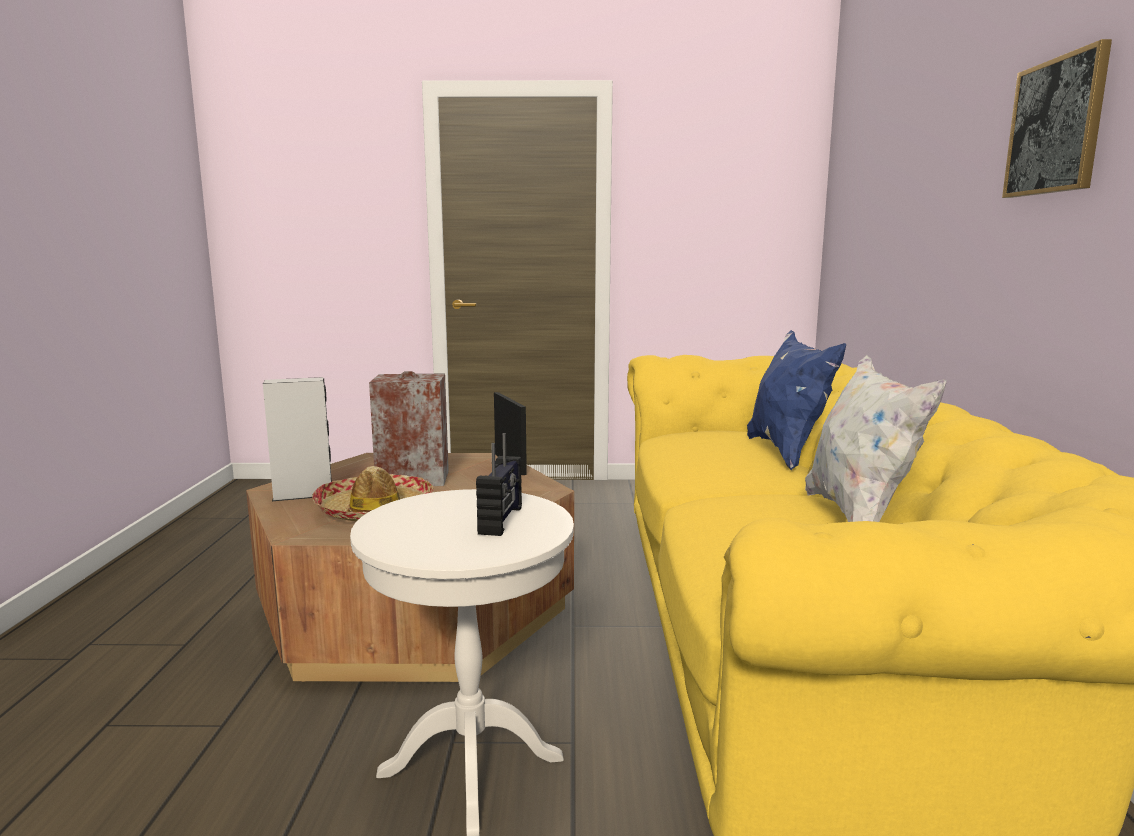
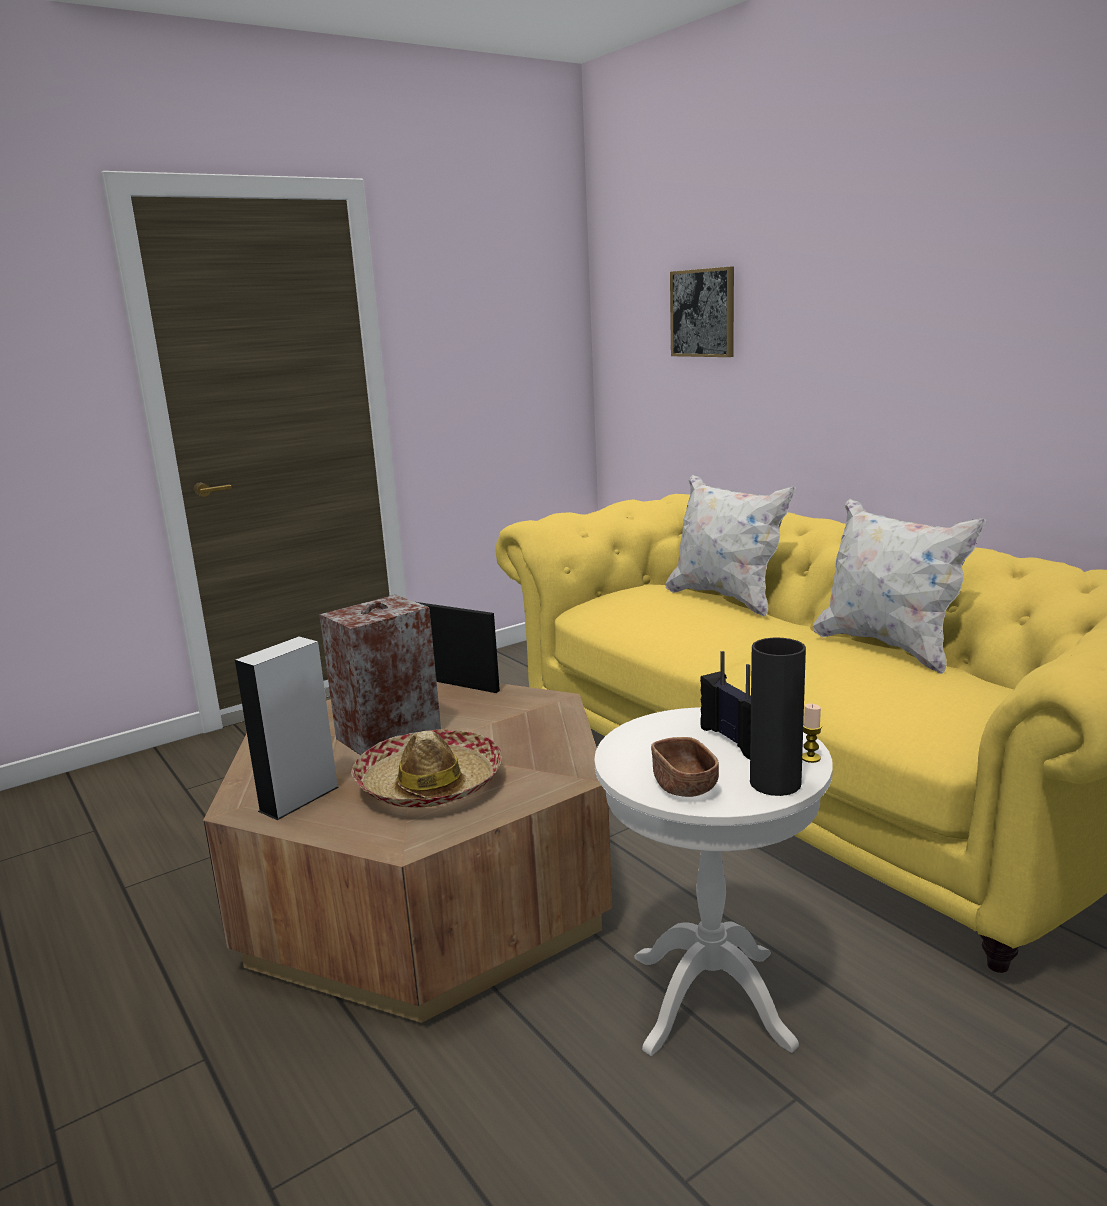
camera: 35 degrees left, 5 degrees up
(396, 532) = (684, 786): none -> brown bowl
(453, 552) = (775, 783): none -> black vase
(521, 548) = (810, 758): none -> candle
(787, 452) = (726, 598): blue pillow -> white pillow
(1056, 126) = (946, 284): picture -> picture (703, 313)

